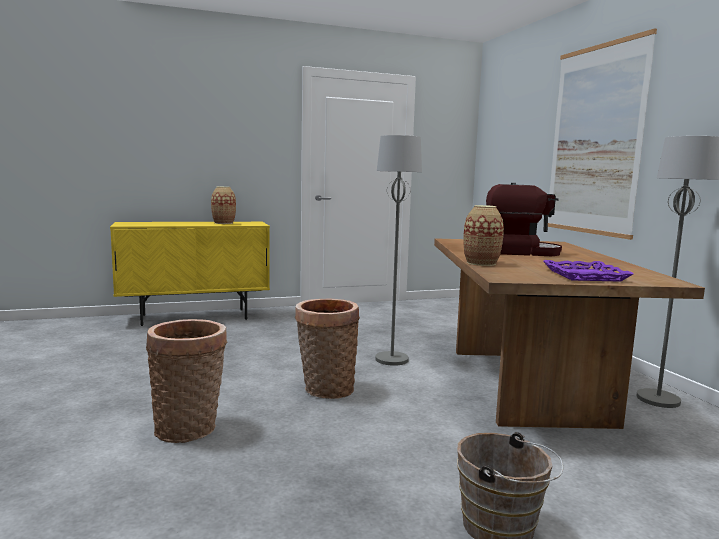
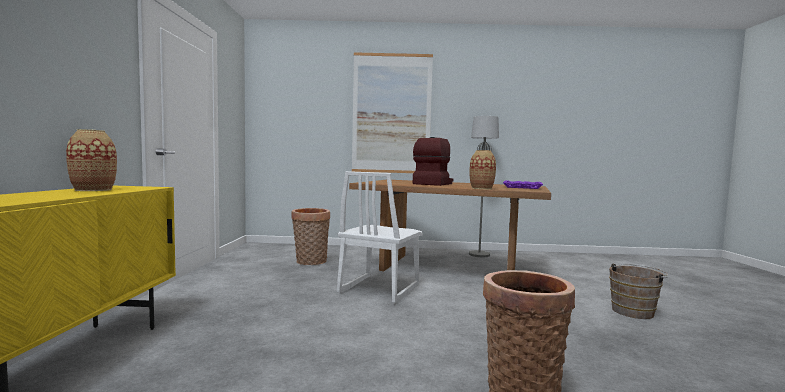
camera: 70 degrees left, 5 degrees down
(325, 389) = (436, 321): basket -> basket (310, 262)
(391, 359) = (378, 289): grey floor lamp -> white chair

